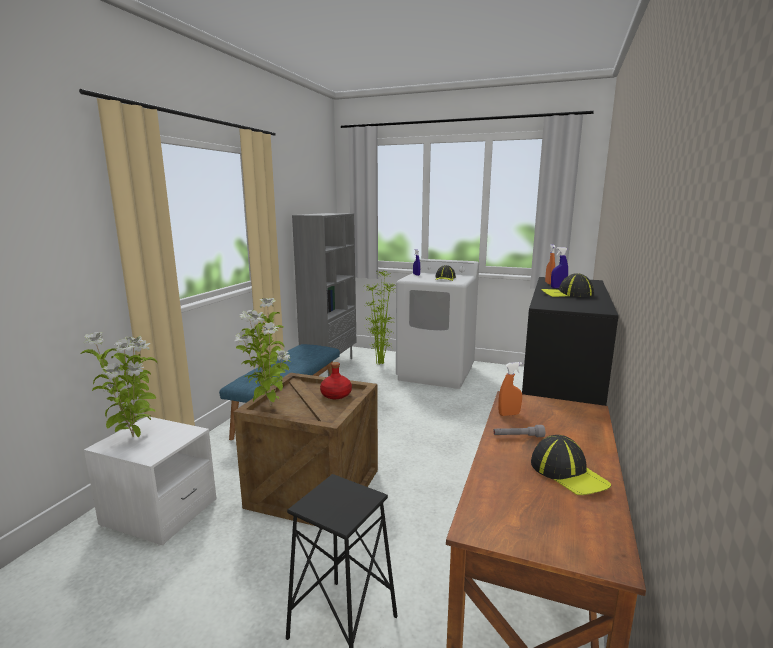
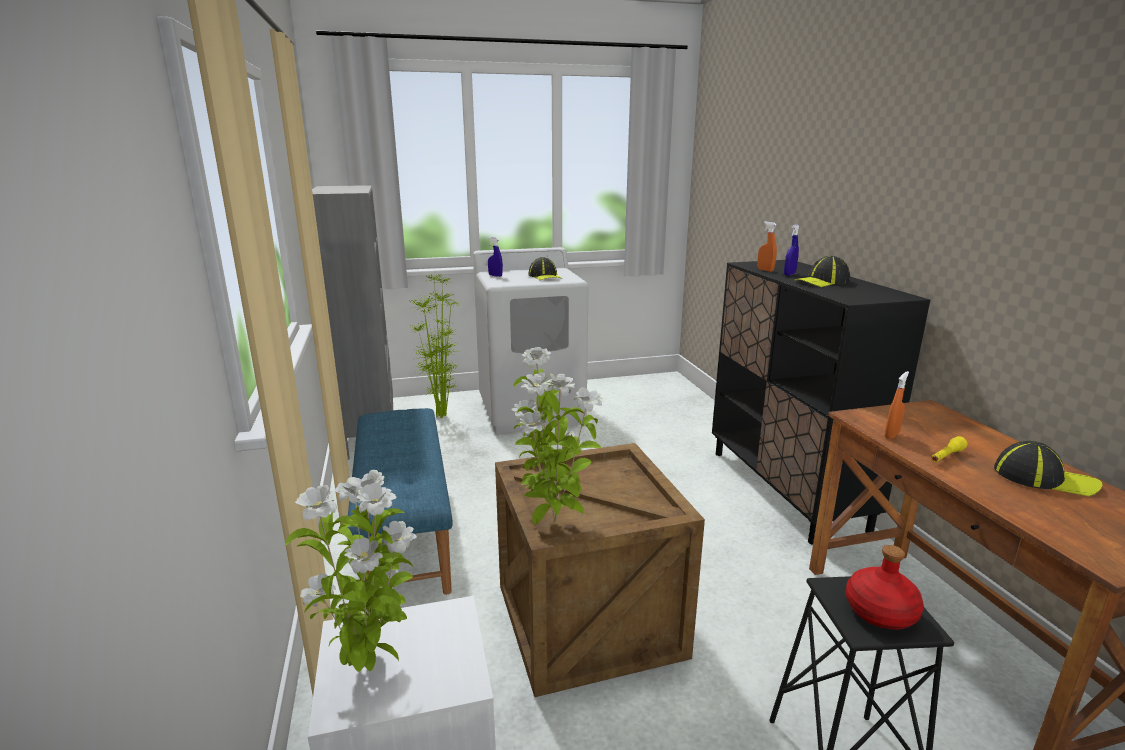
camera: 35 degrees left, 5 degrees up
(336, 395) = (607, 475): red bottle -> red bottle (881, 612)
(518, 437) = (946, 457): grey flashlight -> yellow flashlight

